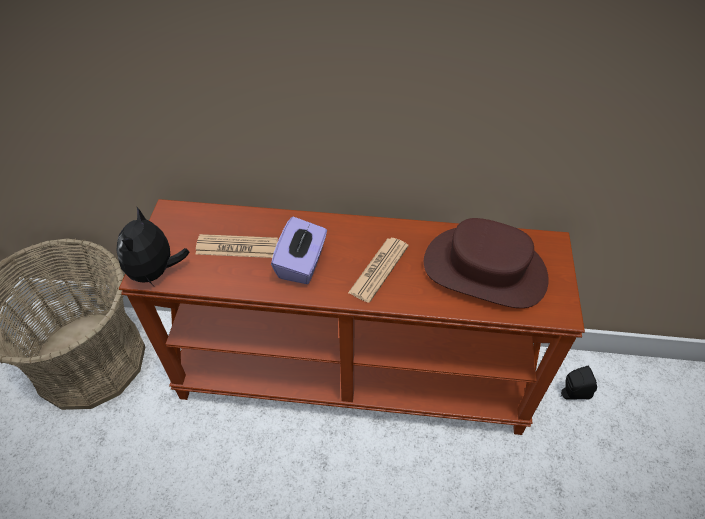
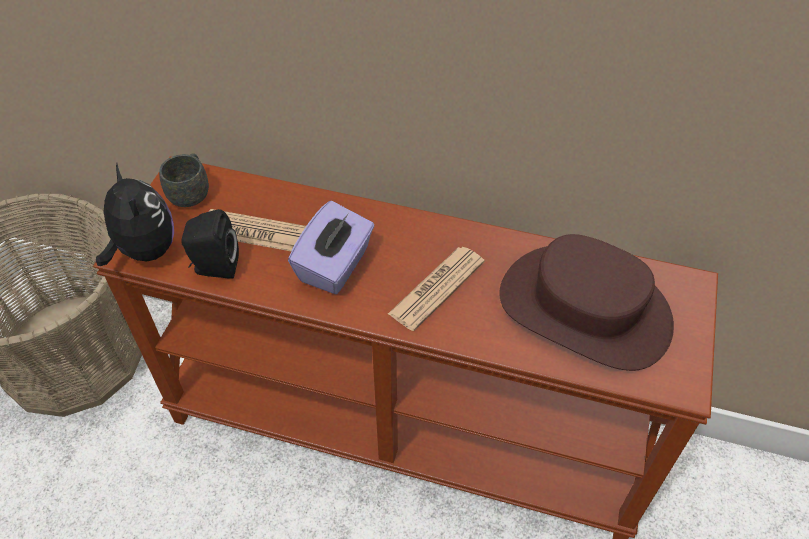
camera: 10 degrees right, 0 degrees up
(156, 272) = (144, 250): plush toy -> plush toy turned 135 degrees clockwise
(181, 224) = (191, 193): none -> grey mug
(572, 393) = (706, 501): black speaker -> black speaker (214, 267)

